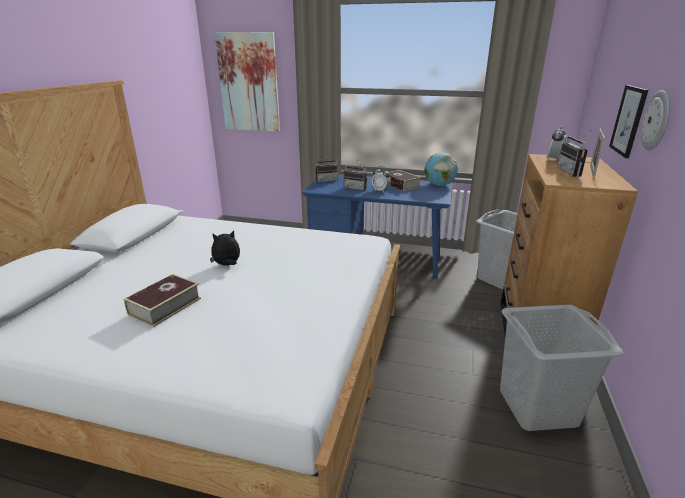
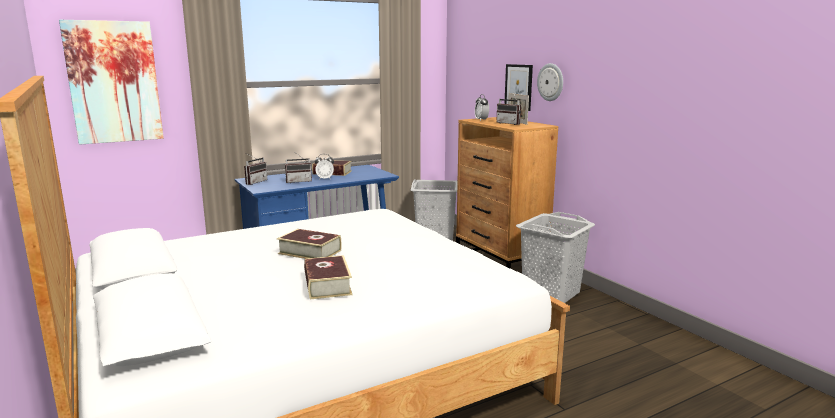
camera: 45 degrees left, 10 degrees down
(227, 265) = (310, 252): plush toy -> book
(439, 185) = (362, 167): globe -> none

